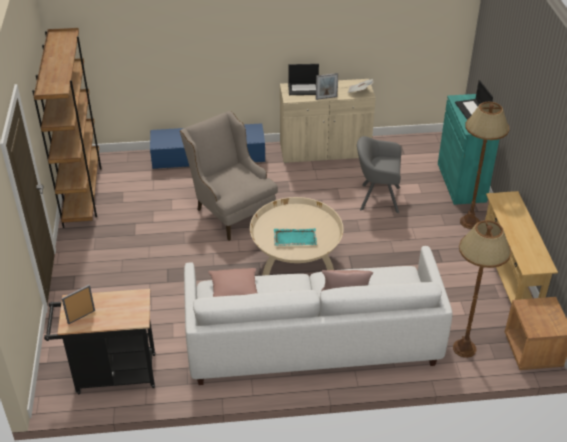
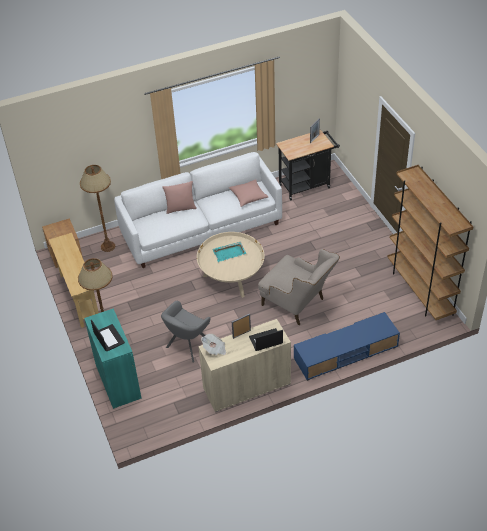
camera: 165 degrees right, 5 degrees up
(377, 198) = (187, 346): grey armchair -> grey armchair turned 135 degrees clockwise

